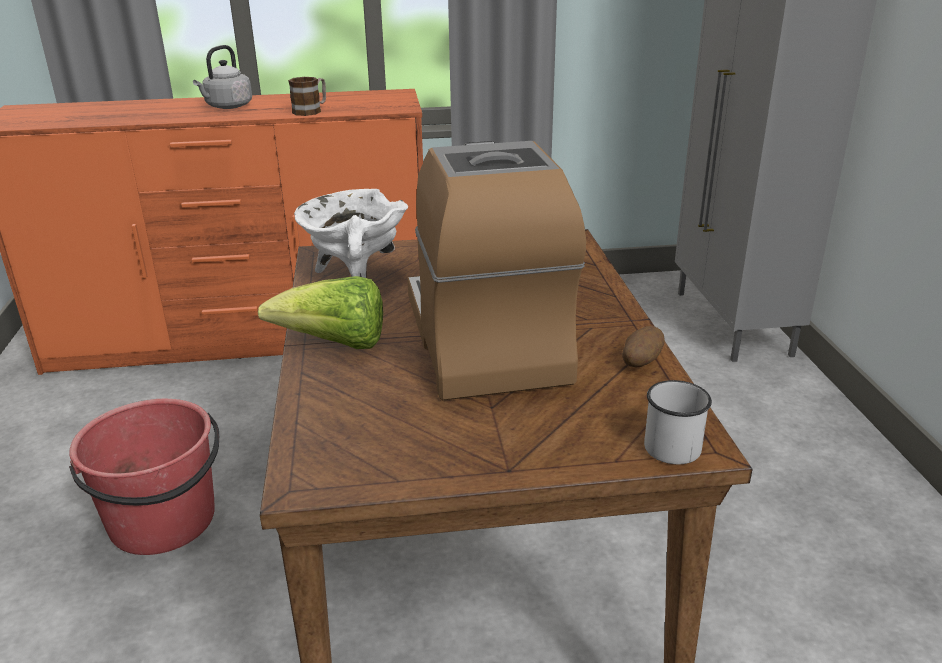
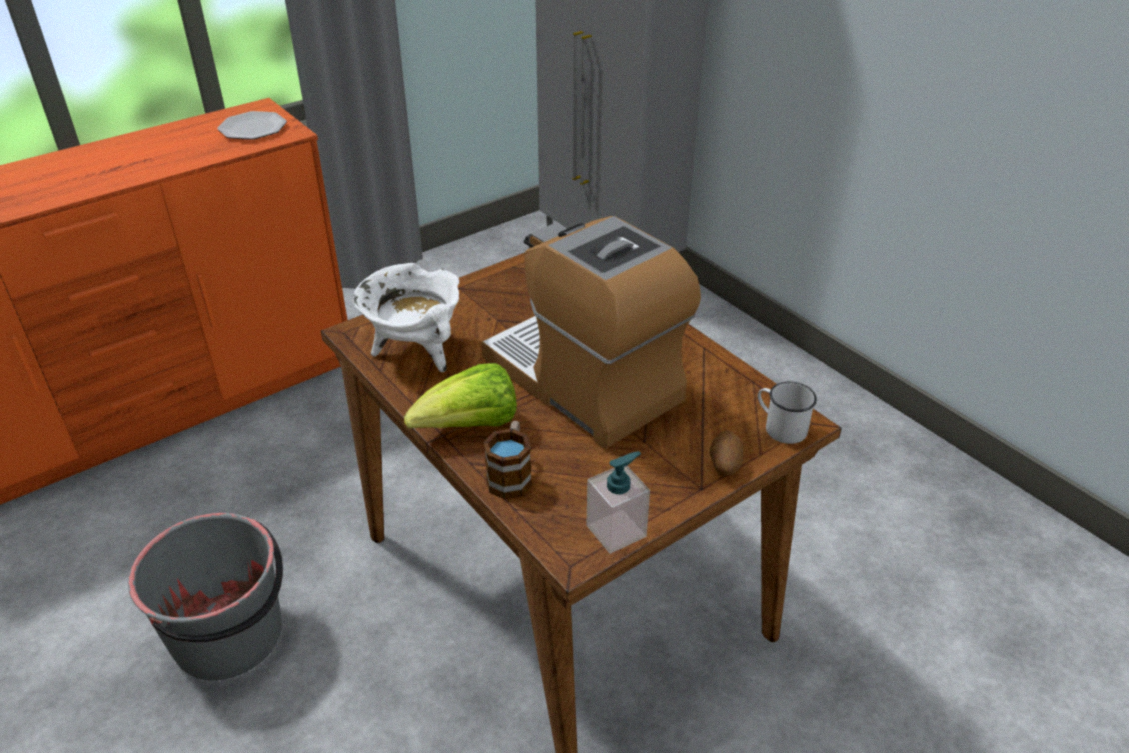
camera: 30 degrees left, 10 degrees up
(164, 521) = (230, 636): red bucket -> grey bucket
(227, 107) = (80, 170): grey kettle -> none
(311, 111) = (191, 157): mug -> mug (511, 475)
(371, 476) = (616, 531): none -> soap dispenser
(378, 102) = (253, 128): none -> plate
(640, 362) = (711, 364): potato -> potato (724, 465)

